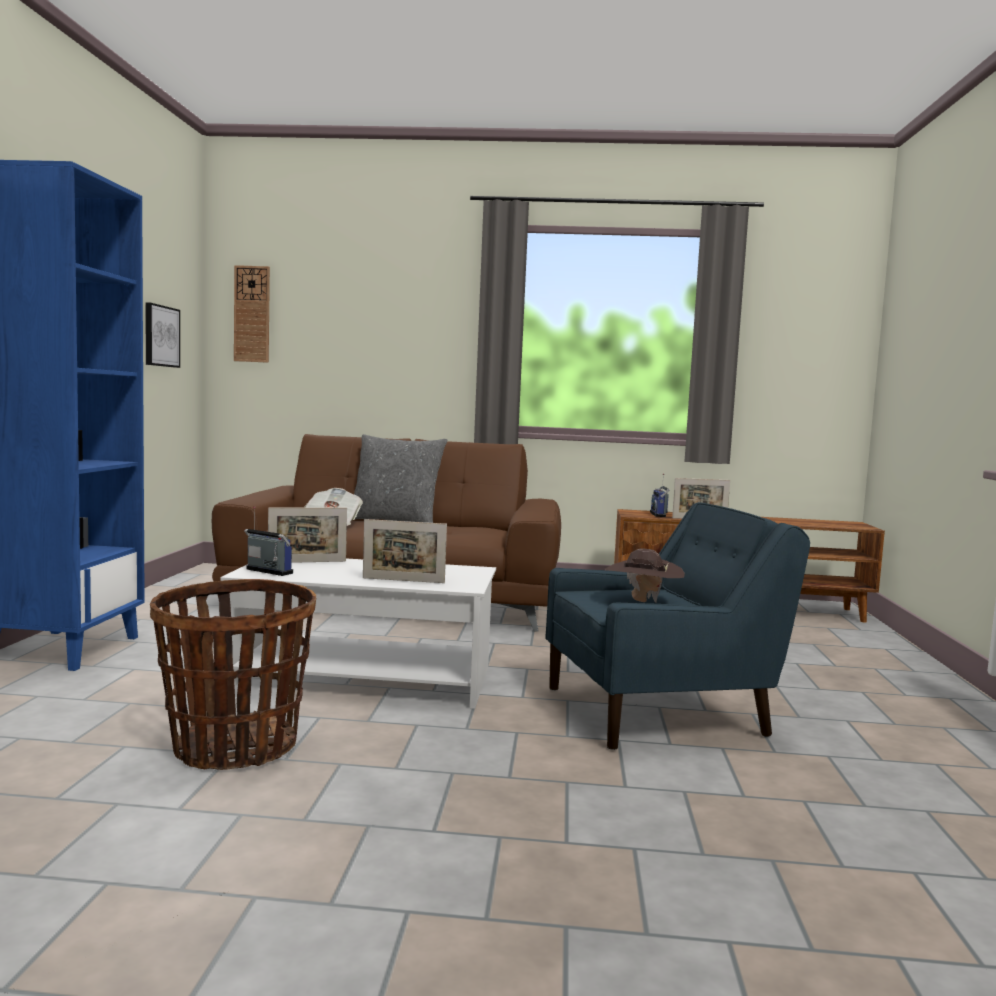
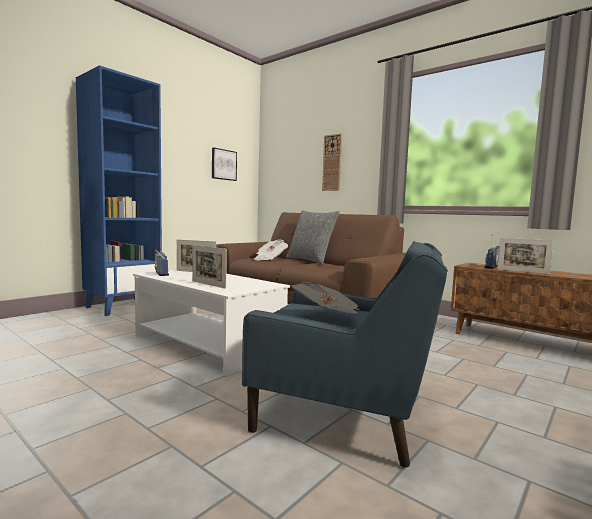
camera: 35 degrees right, 0 degrees up
(234, 747) = (73, 365): basket -> none
(252, 314) = (277, 152): wall clock -> wall clock (332, 163)
(642, 602) = (328, 318): brown hat -> newspaper

